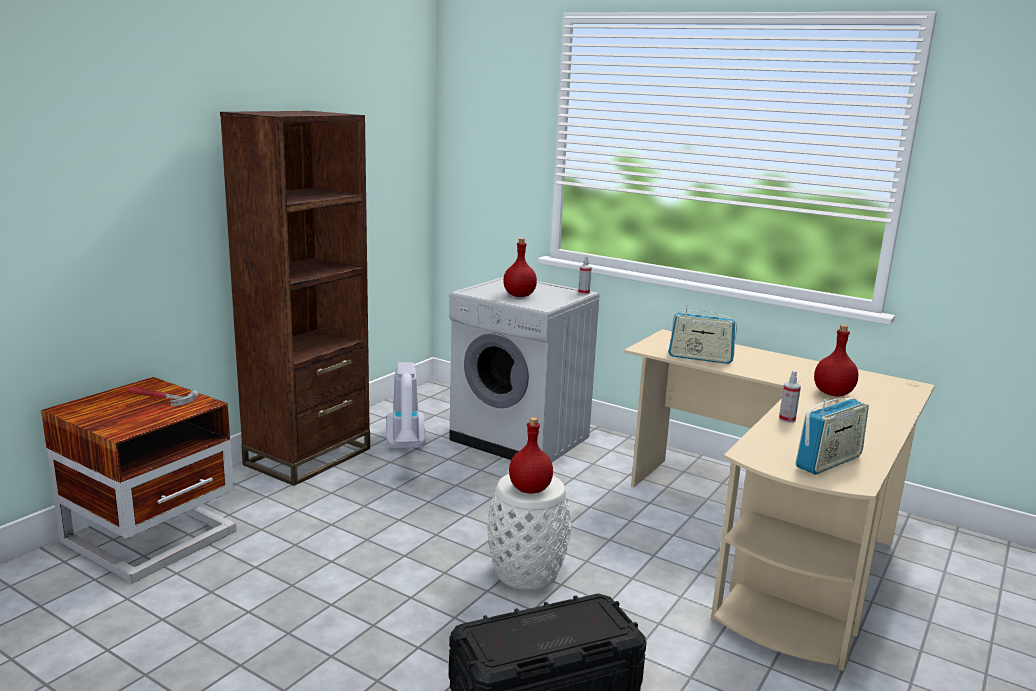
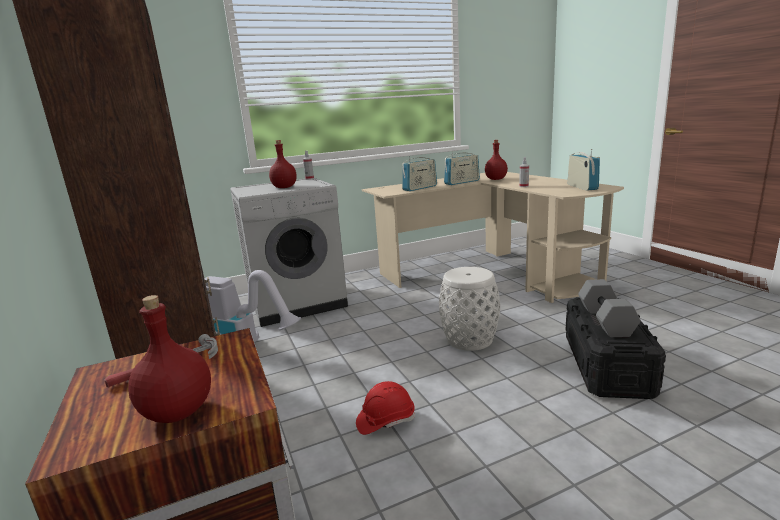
camera: 55 degrees left, 0 degrees up
(328, 561) = (385, 420): none -> red hard hat
(530, 489) = (476, 275): red bottle -> red bottle (179, 412)
(539, 624) = (604, 320): none -> grey dumbbell
(776, 375) = (462, 182): none -> radio

